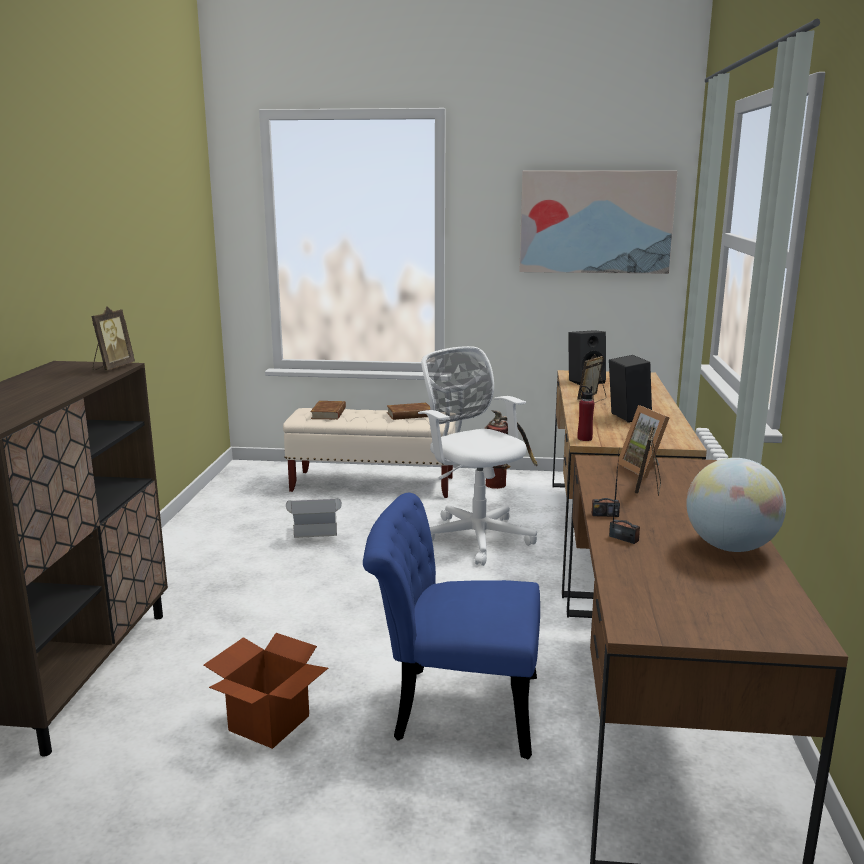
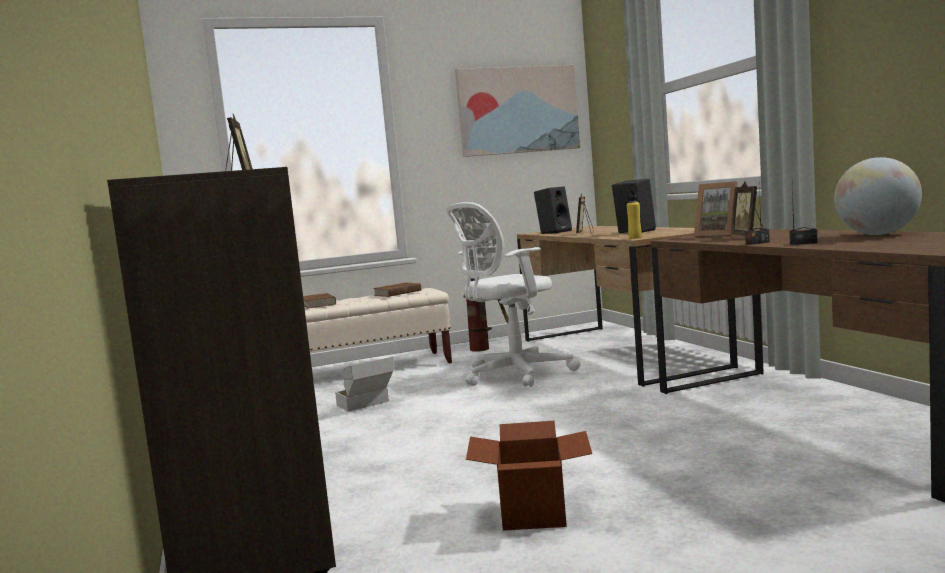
camera: 25 degrees left, 10 degrees down
(452, 707) = (673, 458): blue chair -> none
(475, 535) = (513, 375): white office chair -> white office chair turned 60 degrees counterclockwise
(584, 438) = (635, 238): red bottle -> yellow bottle

